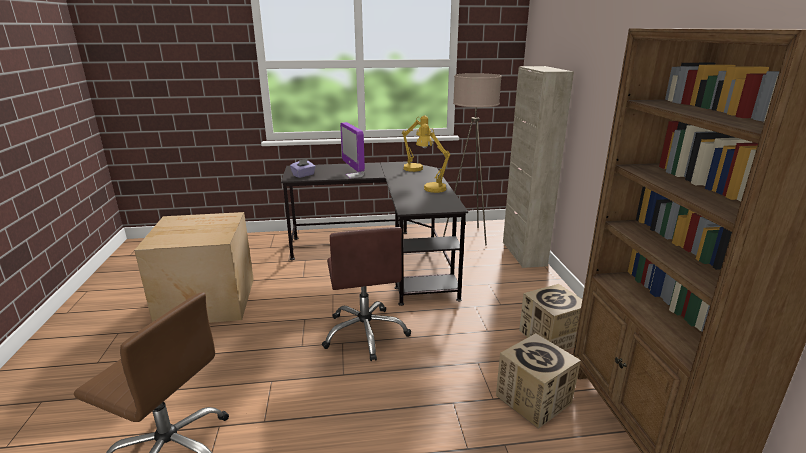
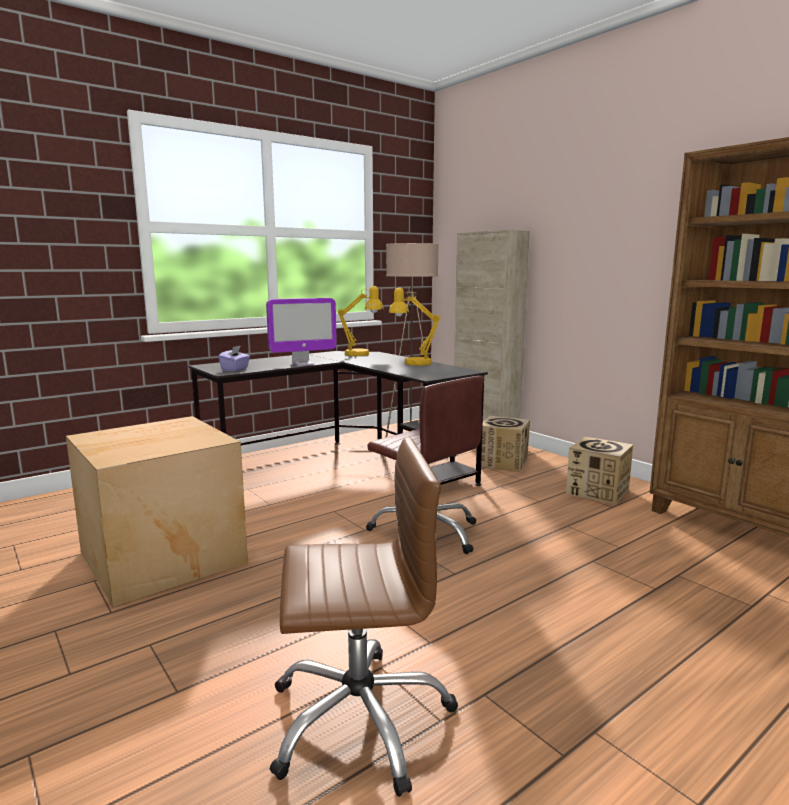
camera: 30 degrees left, 10 degrees down
(354, 176) = (303, 364): monitor -> monitor turned 60 degrees counterclockwise
(534, 399) = (651, 537): cardboard box -> cardboard box (503, 462)

